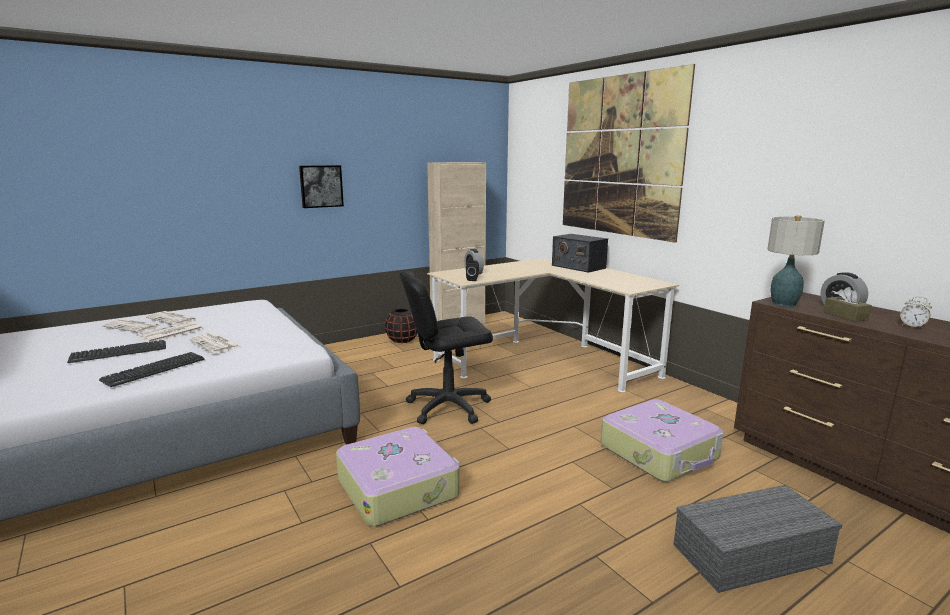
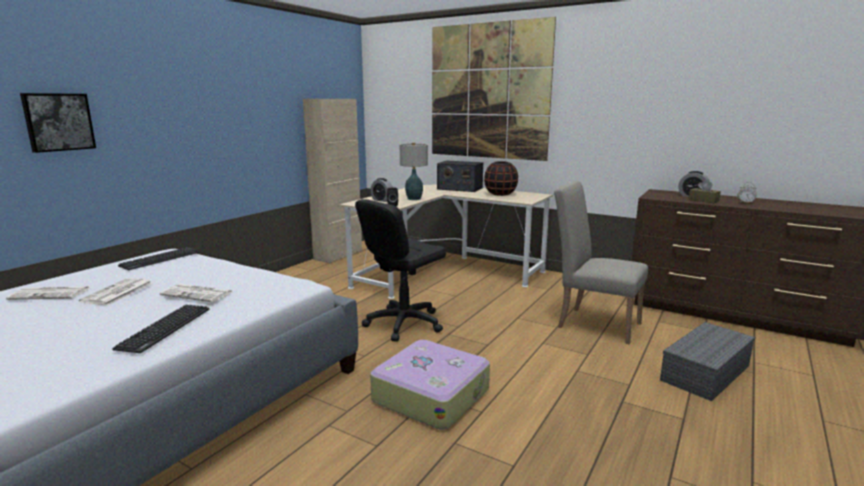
camera: 25 degrees left, 0 degrees up
(119, 352) = (84, 320): keyboard -> keyboard (160, 259)
(172, 319) = (93, 280): newspaper -> none
(321, 186) = (208, 123): picture -> picture (58, 122)
(402, 340) = (299, 276): black vase -> black vase (500, 194)
(660, 452) = (593, 323): suitcase -> beige chair
(784, 304) = (660, 197): table lamp -> table lamp (414, 199)

